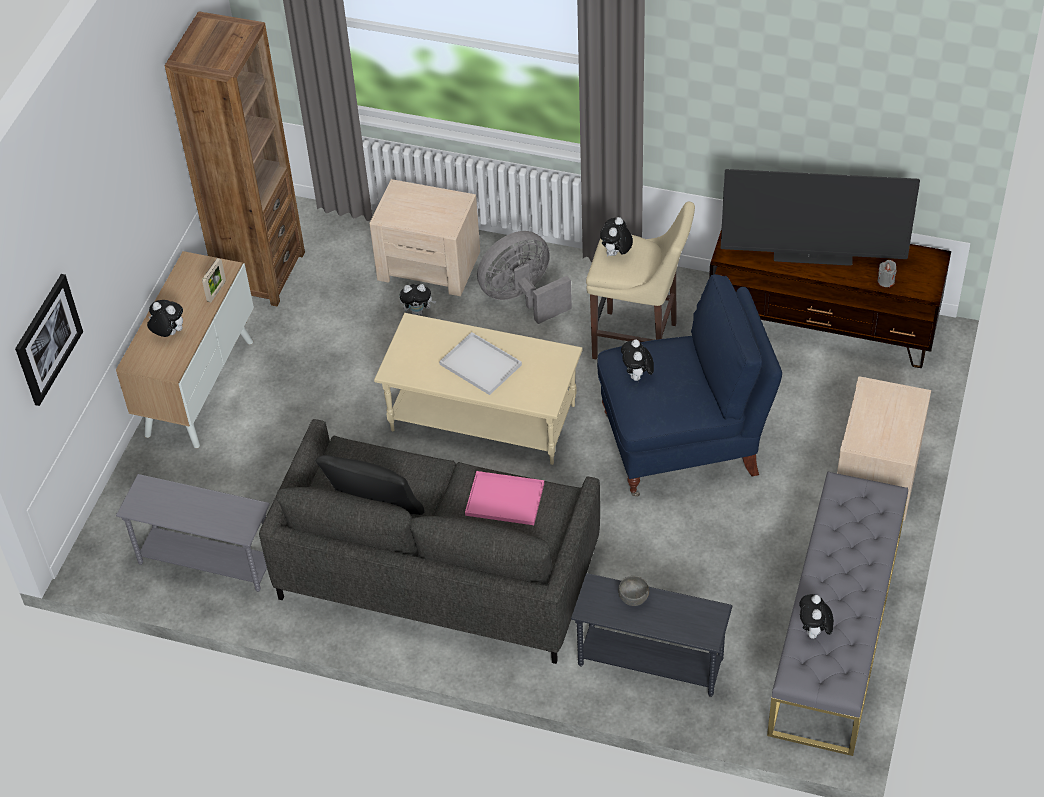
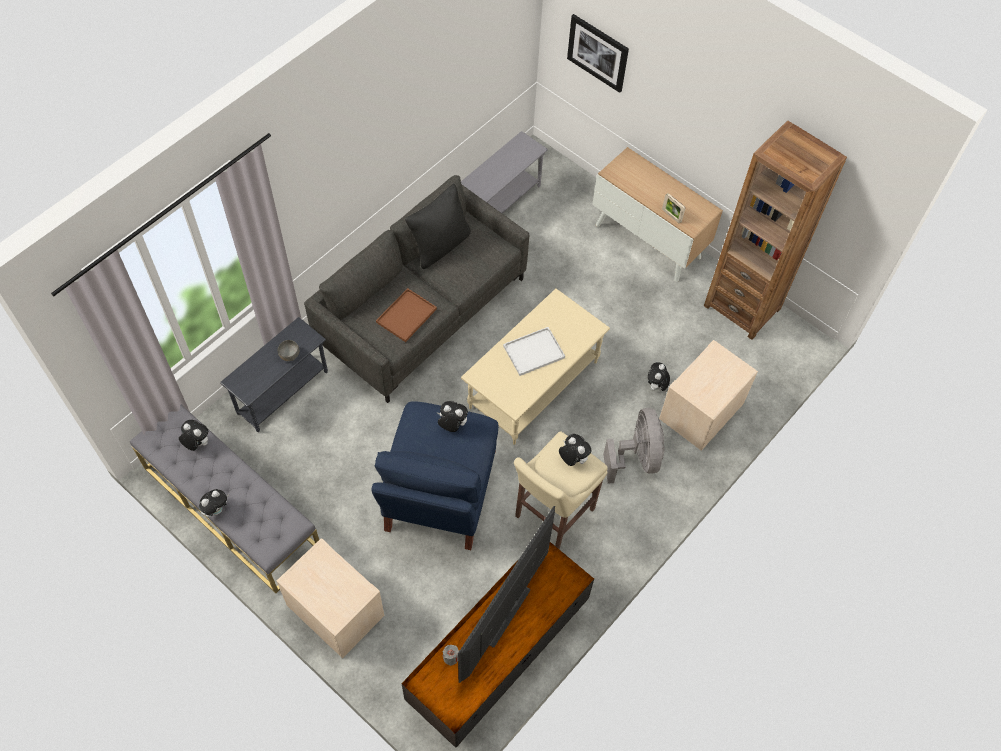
camera: 110 degrees right, 10 degrees up
(168, 334) = (644, 180): plush toy -> plush toy (217, 509)
(503, 500) = (406, 314): pink tray -> brown tray

